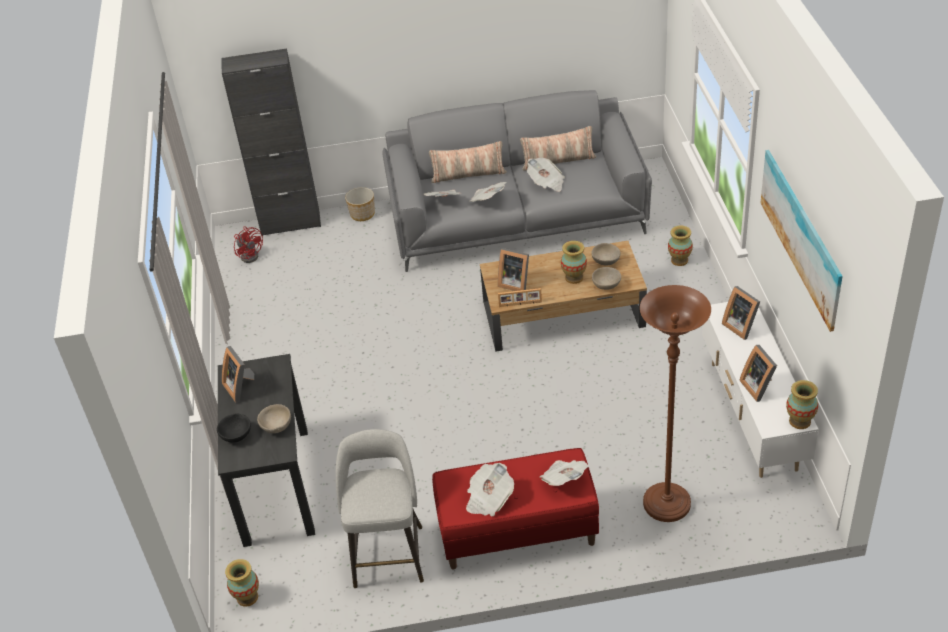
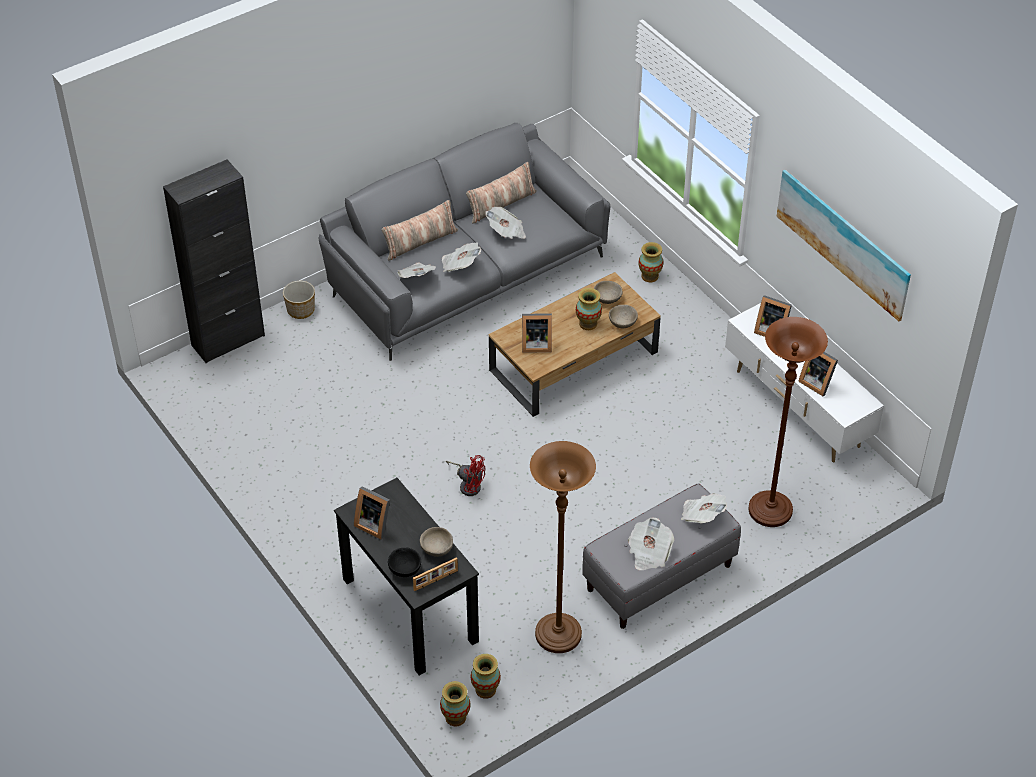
camera: 30 degrees left, 5 degrees up
(251, 254) = (209, 387): red fan -> red fan (468, 485)
(389, 554) = (558, 635): grey stool -> brown floor lamp
(517, 532) = (659, 578): red bench -> grey bench
(520, 304) = (554, 364): picture frame -> picture frame (436, 580)
(799, 421) = (866, 403): vase -> vase (485, 690)

